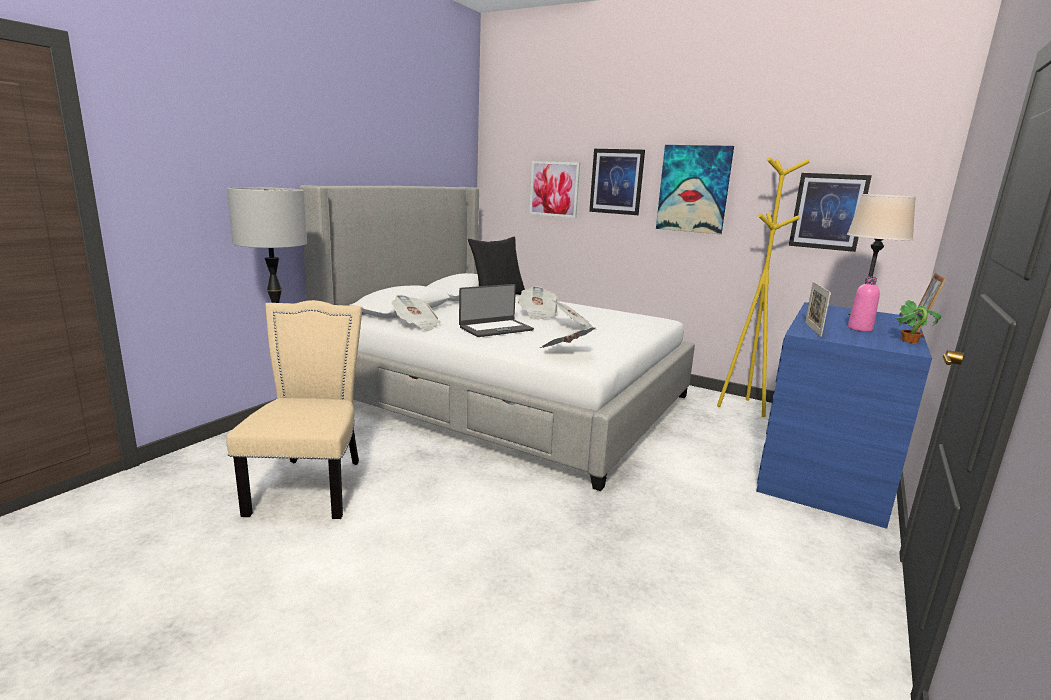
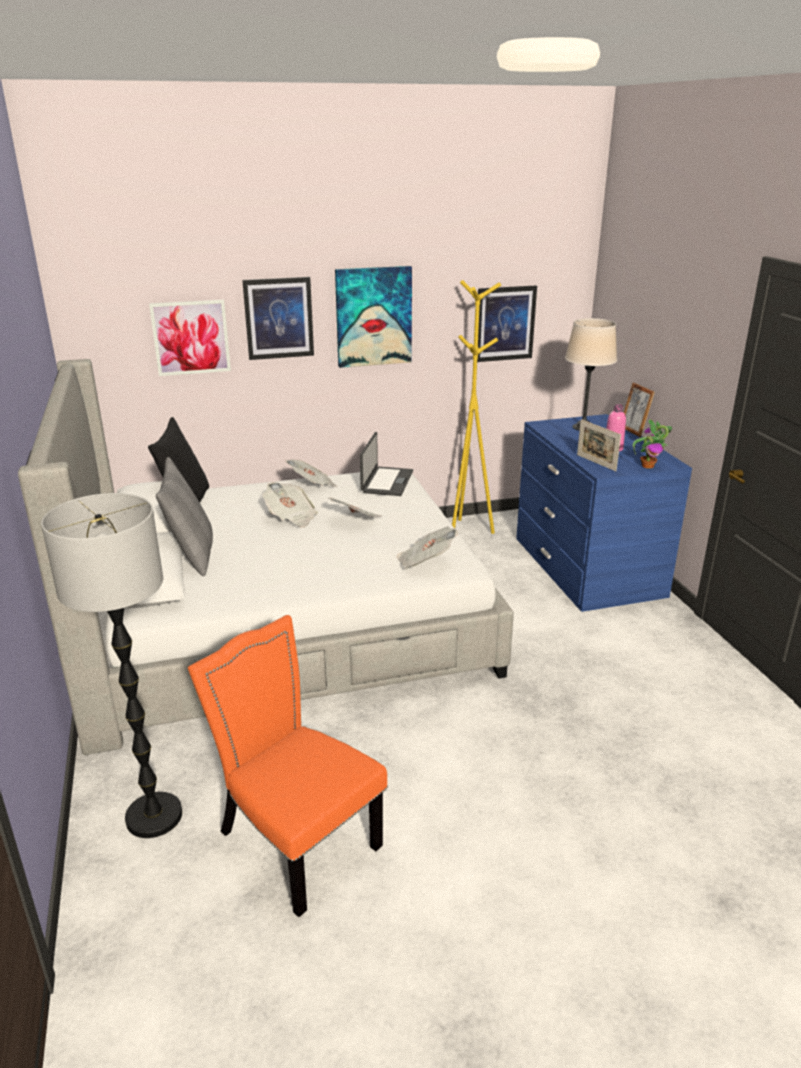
camera: 45 degrees left, 10 degrees up
(309, 489) = (299, 844): beige chair -> orange chair
(416, 325) = (220, 596): newspaper -> newspaper (312, 485)
(448, 310) = (192, 554): none -> grey pillow
(495, 328) = (304, 560): laptop -> laptop (386, 482)
(871, 344) = (648, 466): none -> potted plant

